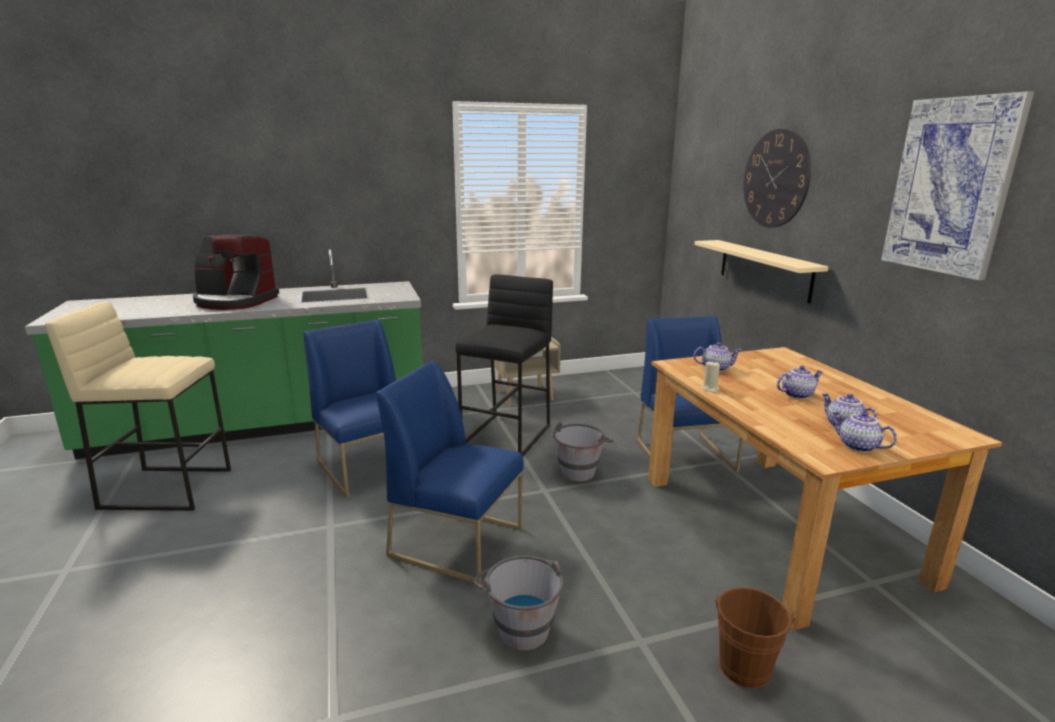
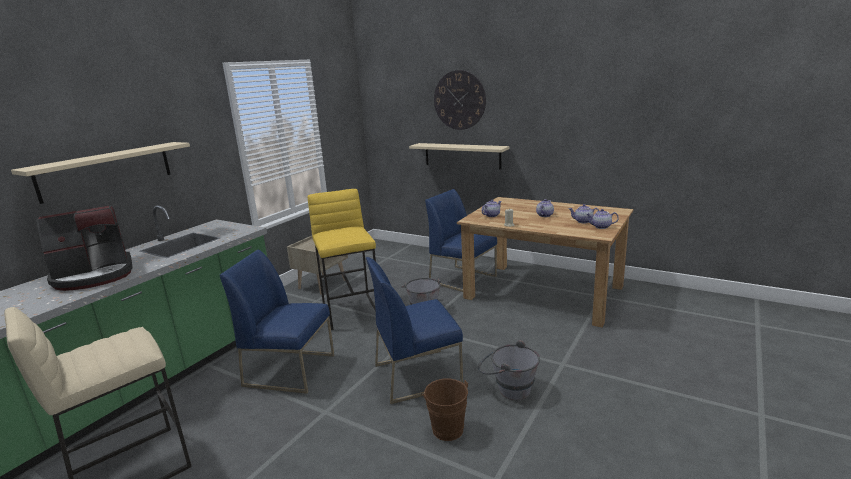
camera: 40 degrees left, 0 degrees up
(294, 204) = (106, 171): none -> beige shelf
(507, 436) = (351, 311): black stool -> yellow stool
(744, 663) = (605, 348): brown bucket -> brown bucket (446, 427)
(951, 186) = (574, 95): picture -> none

